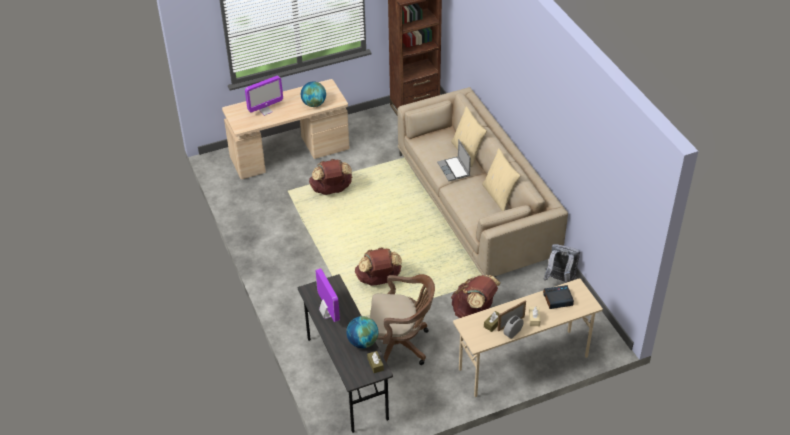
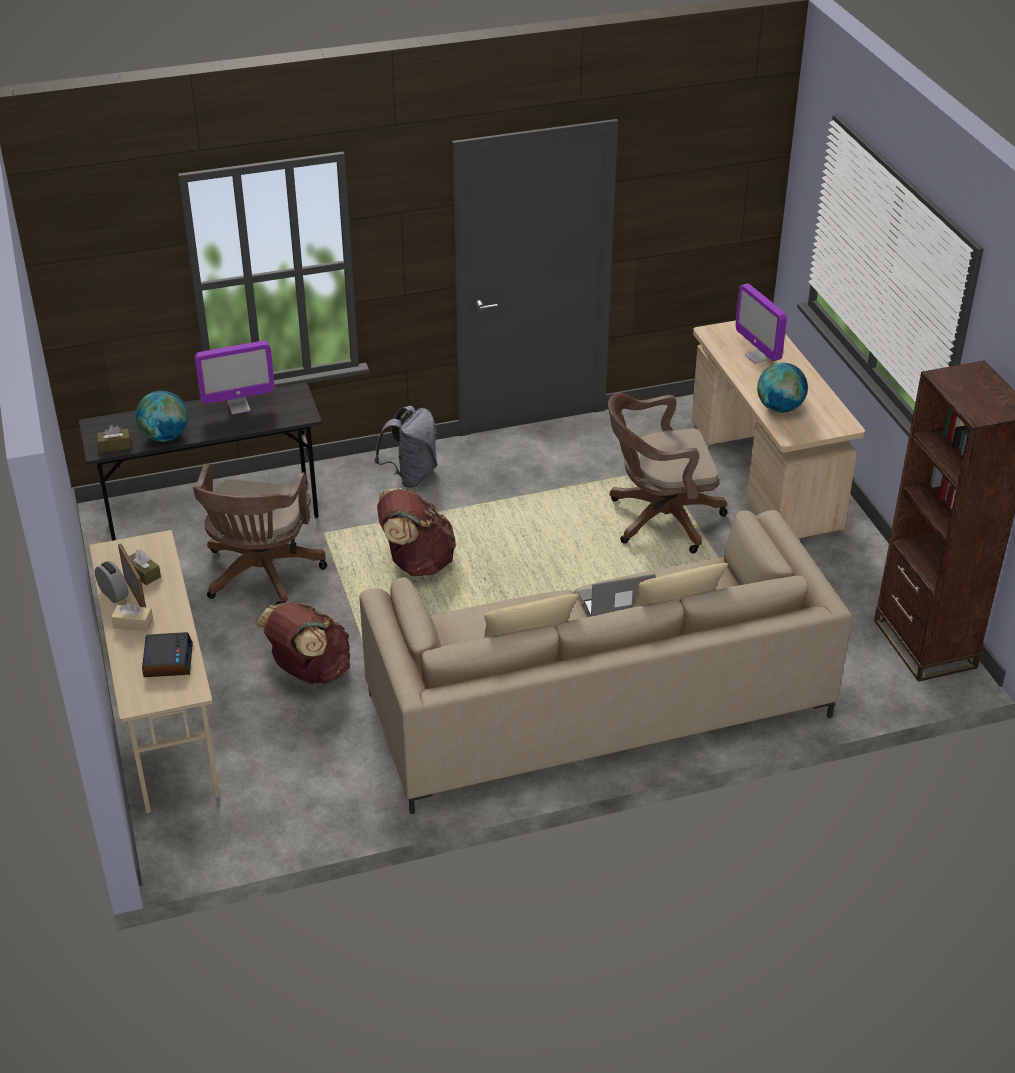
camera: 95 degrees right, 5 degrees down
(331, 190) = (659, 519): brown backpack -> brown office chair
(560, 280) = (356, 805): grey backpack -> grey backpack (411, 475)

